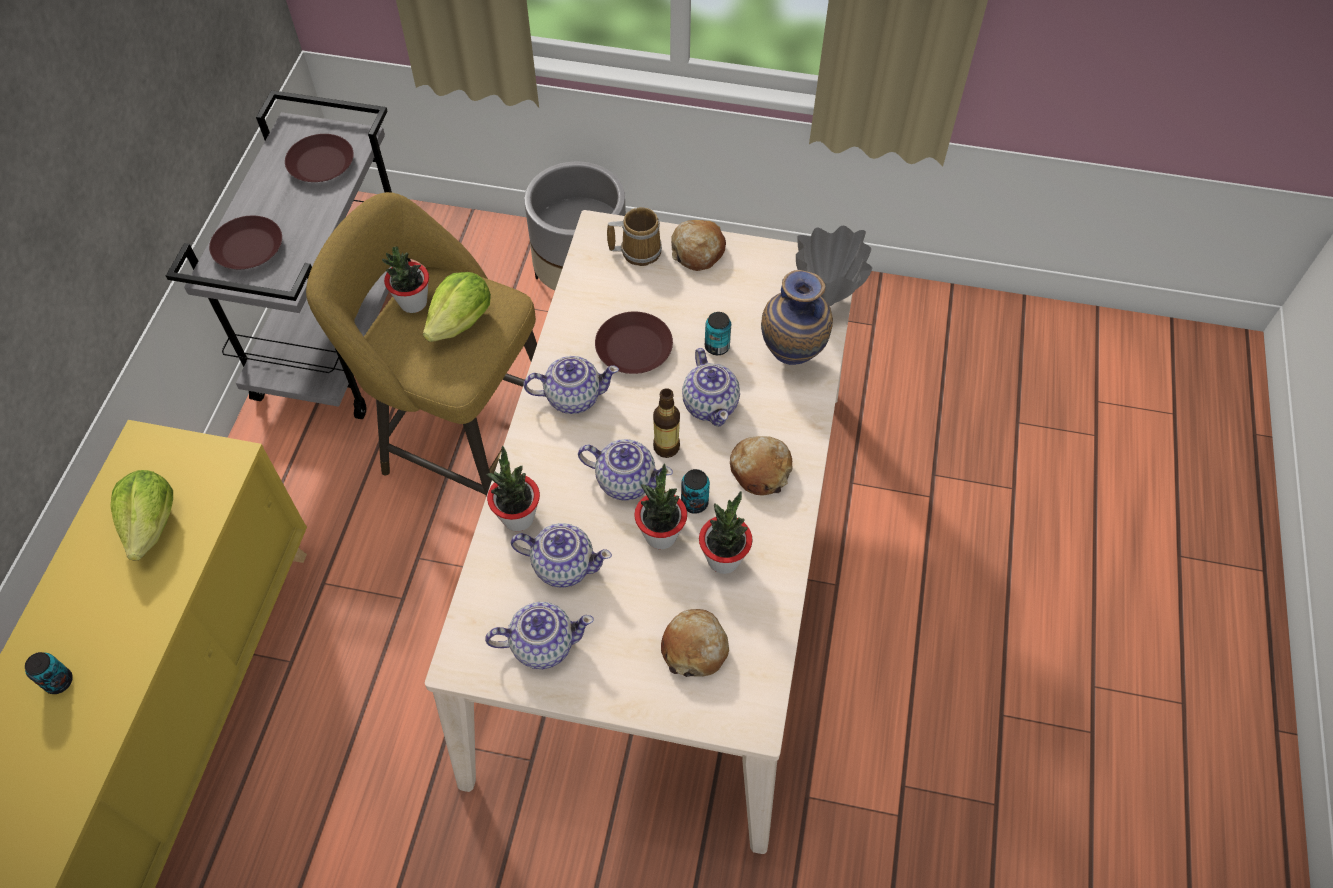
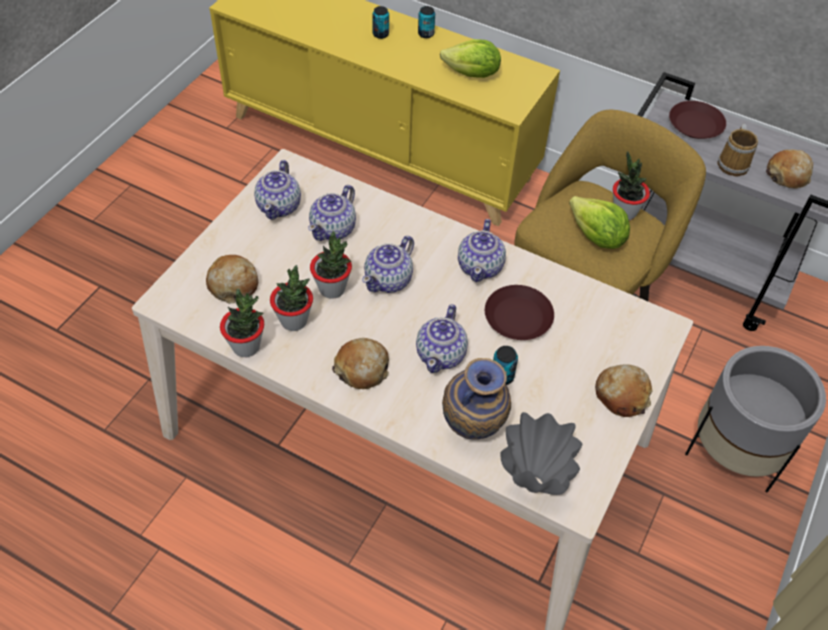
camera: 105 degrees right, 5 degrees down
(322, 163) = (788, 175): brown plate -> bread
(518, 517) = (383, 213): potted plant -> potted plant (246, 346)
(638, 250) = (632, 349): mug -> mug (734, 164)
(666, 447) = (409, 313): bottle -> none
(694, 503) = (351, 317): can -> can (426, 34)
(710, 404) = (441, 354): teapot -> teapot turned 75 degrees counterclockwise

